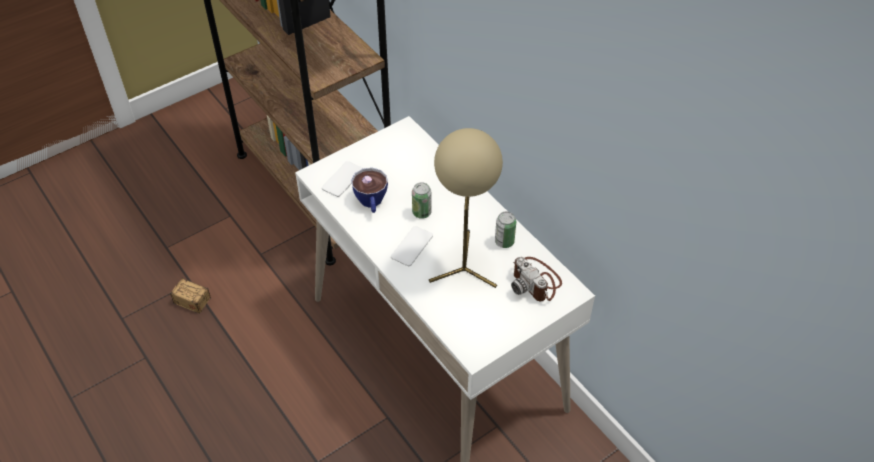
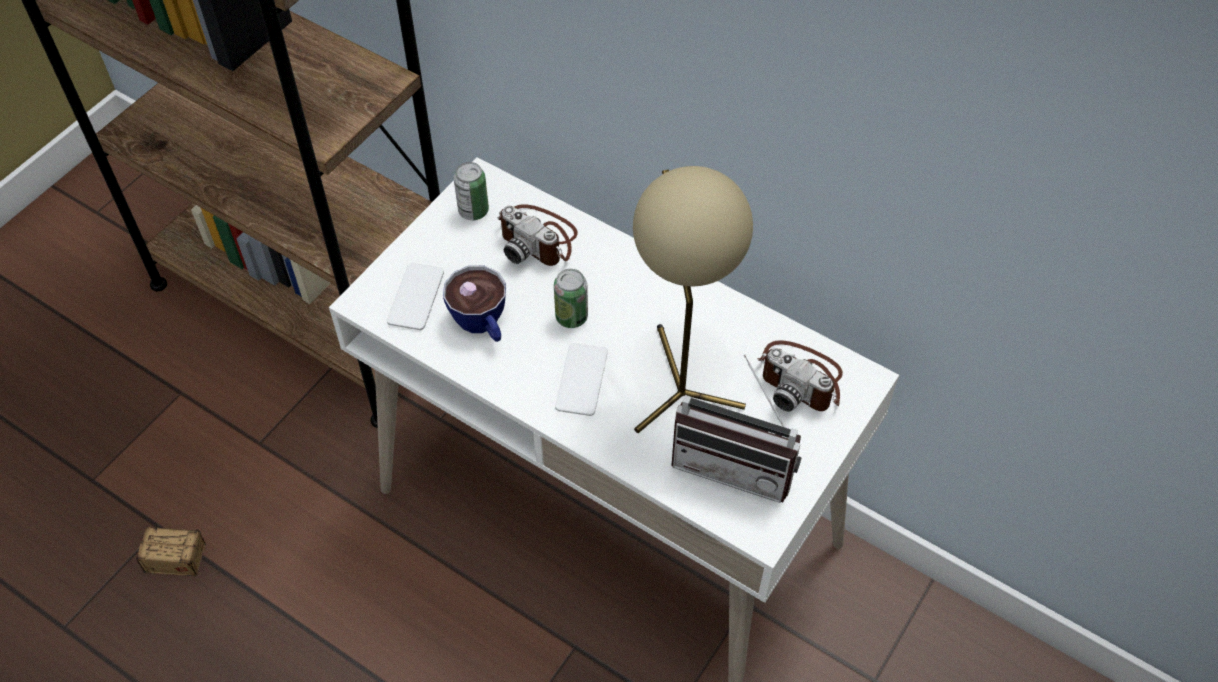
camera: 20 degrees left, 5 degrees up
(422, 167) = (538, 238): none -> camera
(477, 314) = (736, 463): none -> radio
(504, 241) = (723, 327): can -> can (473, 211)

